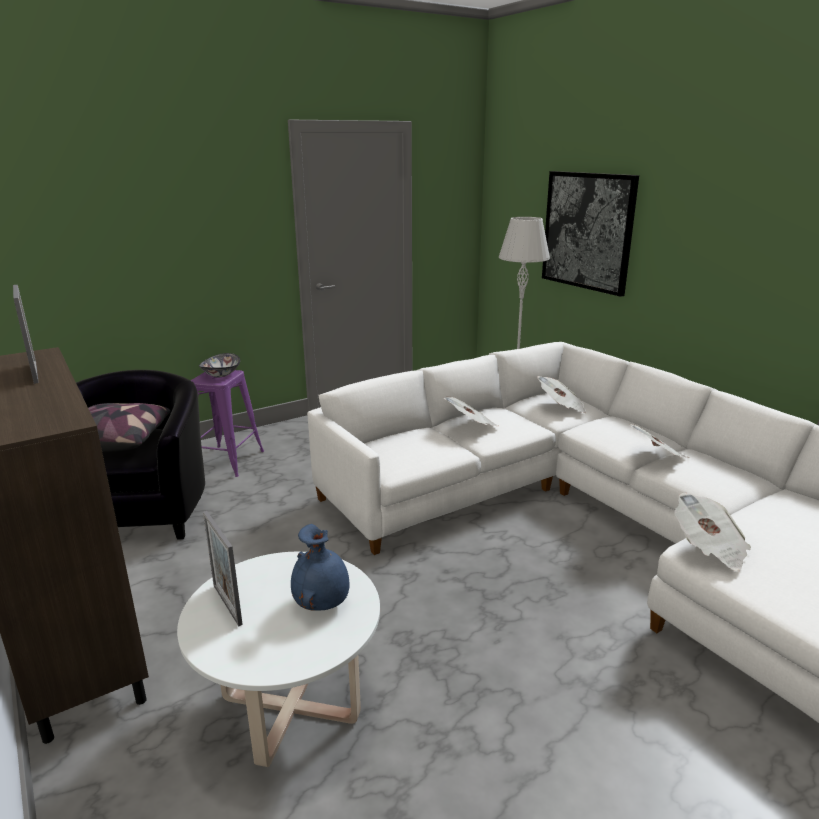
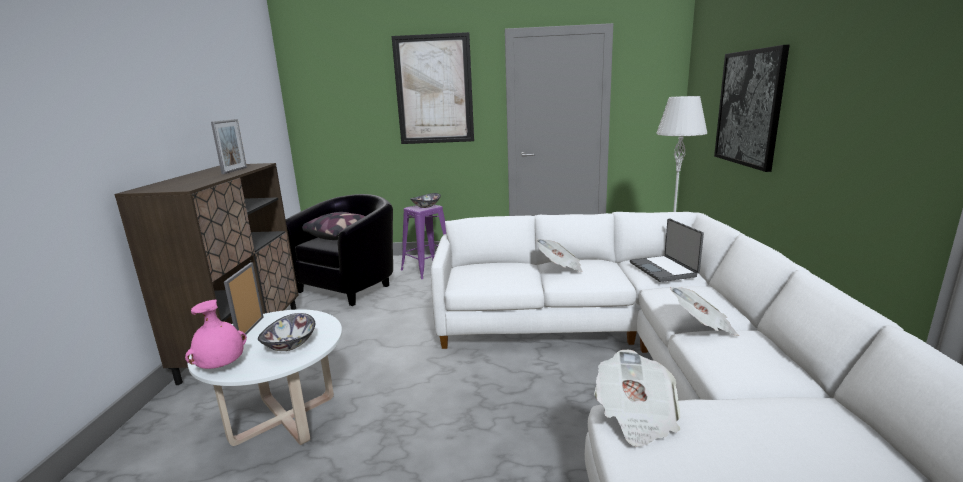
camera: 35 degrees right, 5 degrees down
(196, 203) = (434, 90): none -> picture
(277, 661) = (222, 366): none -> pink vase
(322, 603) = (290, 345): blue vase -> bowl
(561, 407) = (664, 269): newspaper -> laptop

